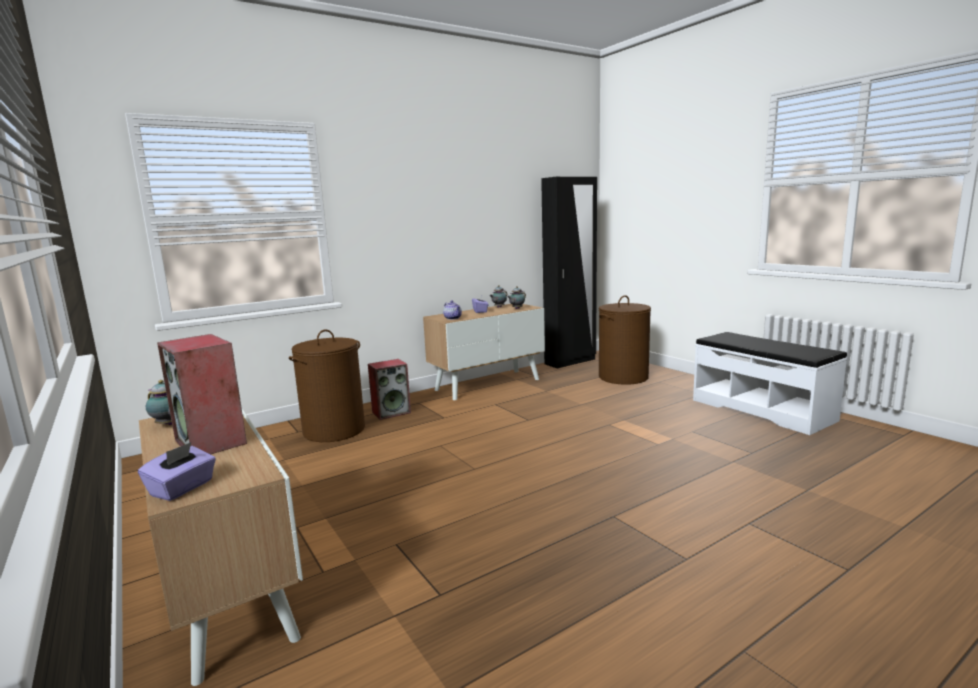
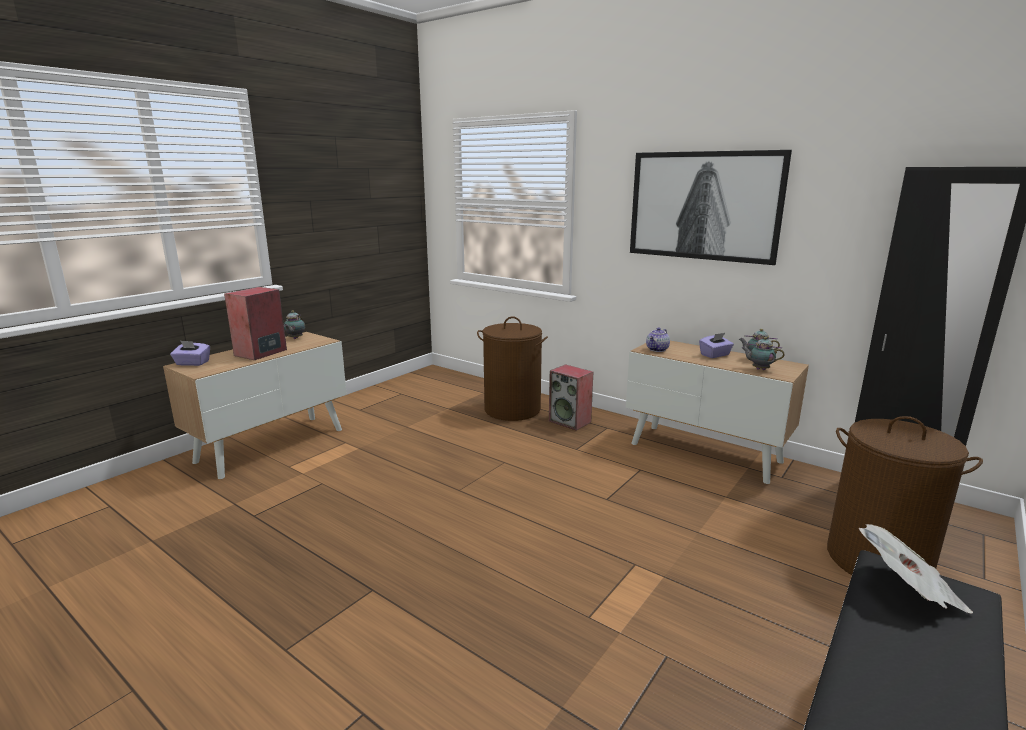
camera: 70 degrees right, 5 degrees up
(438, 207) = (703, 206): none -> picture
(728, 338) = (908, 590): none -> newspaper

